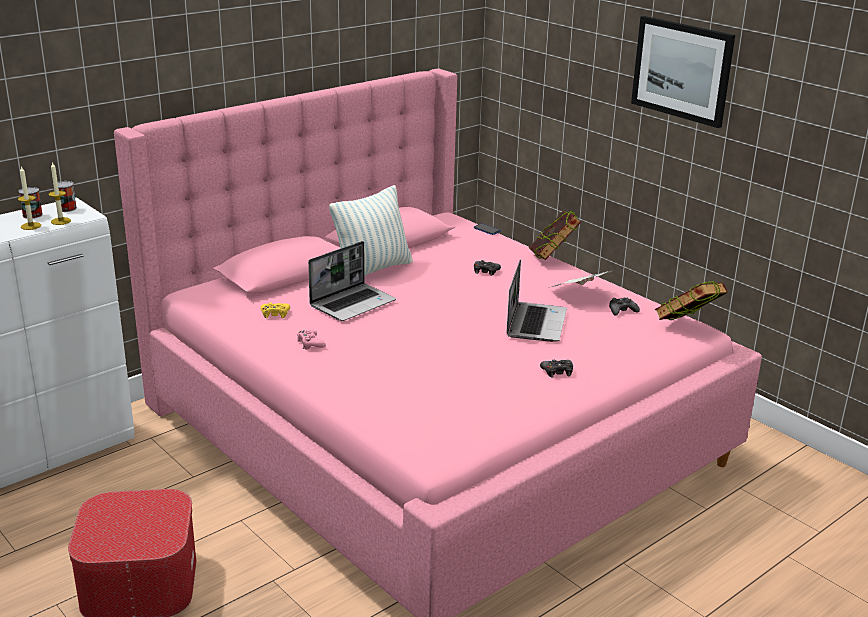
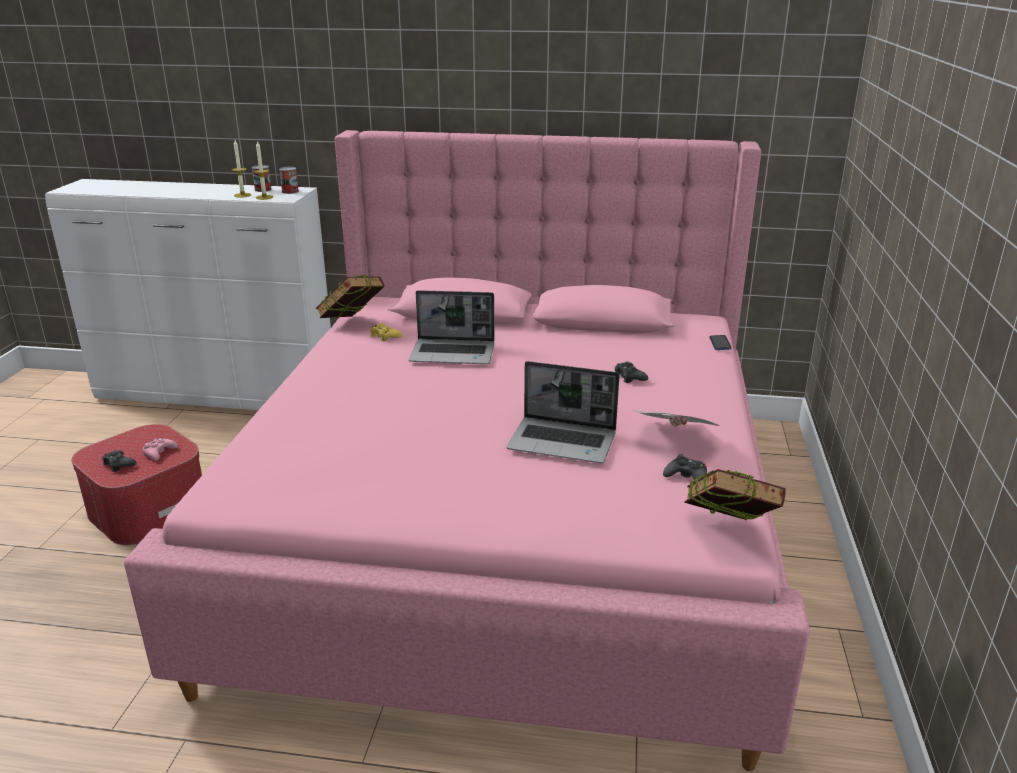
camera: 50 degrees right, 0 degrees up
(310, 343) = (353, 367): pink game controller -> pink game controller (159, 453)
(373, 270) = (533, 335): pillow -> none
(535, 323) = (563, 442): laptop -> laptop turned 45 degrees clockwise
(552, 258) = (729, 394): book -> book (352, 324)
(557, 372) = (474, 494): black game controller -> black game controller (119, 465)
(682, 70) = (952, 162): picture -> none

